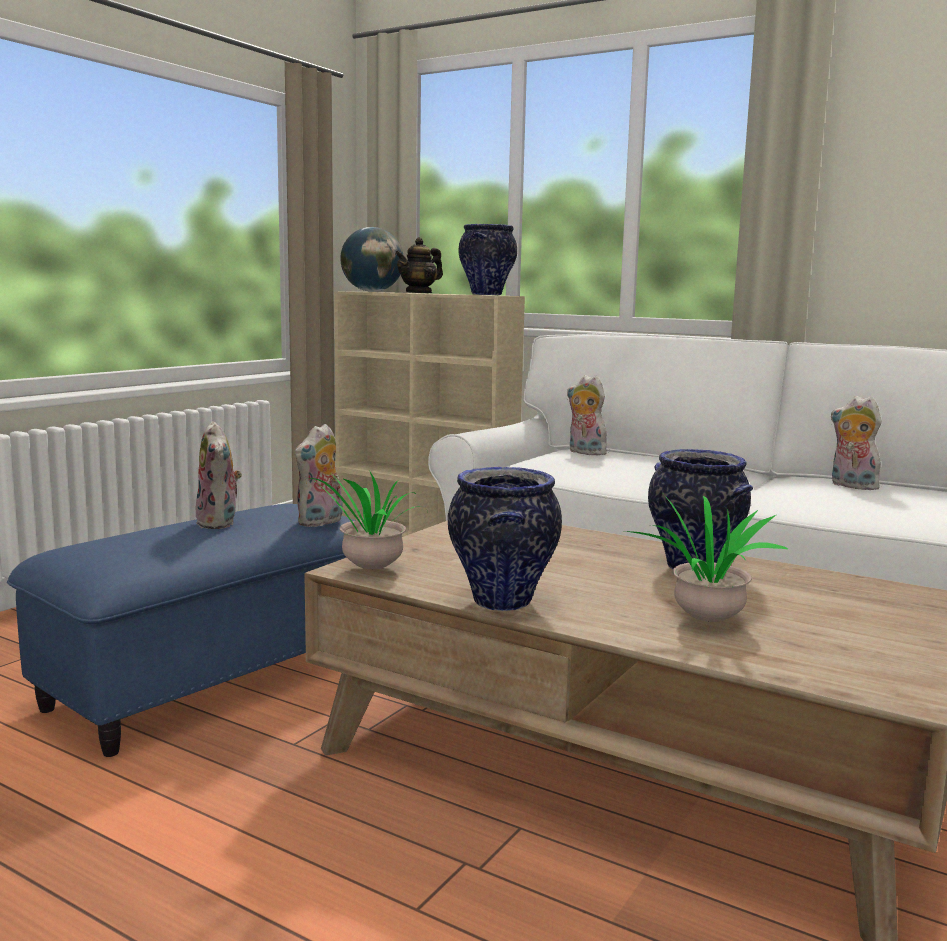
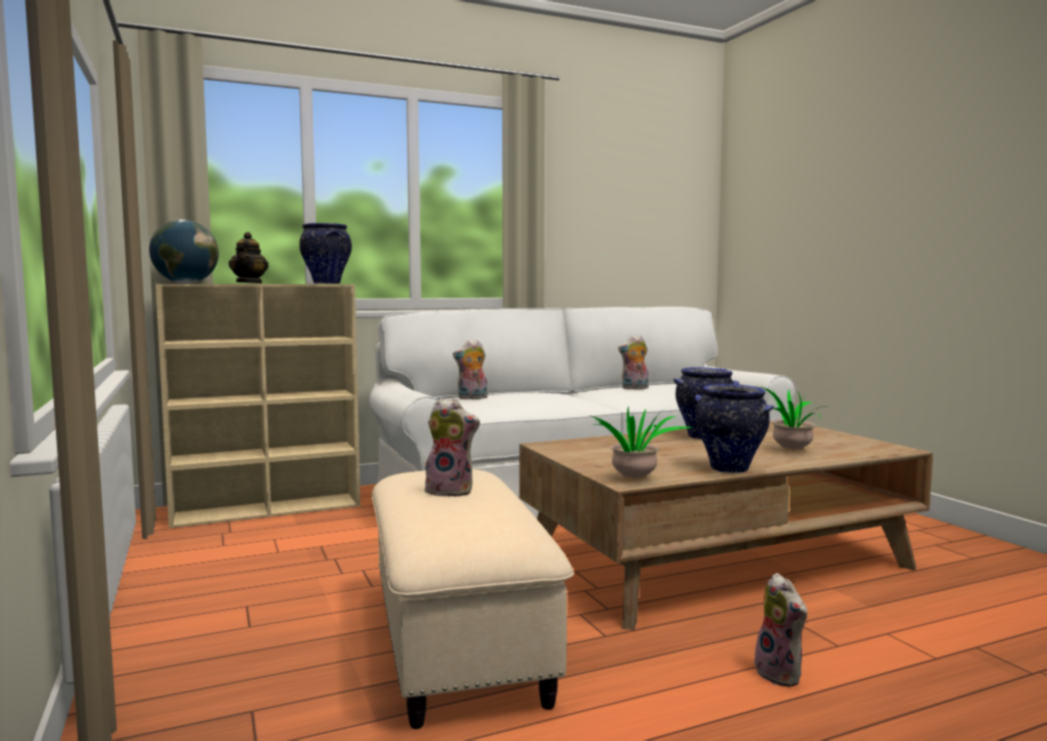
camera: 55 degrees left, 5 degrees down
(212, 681) = (455, 642): blue ottoman -> beige ottoman
(321, 522) = (485, 473): plush toy -> plush toy (781, 674)

